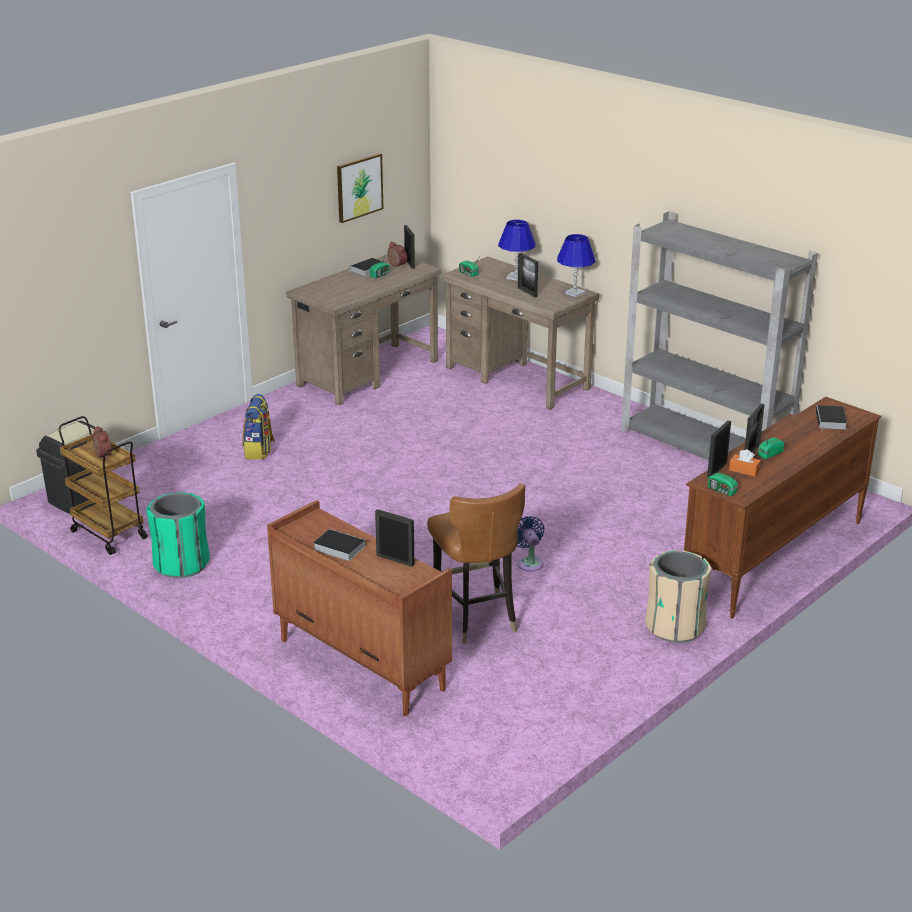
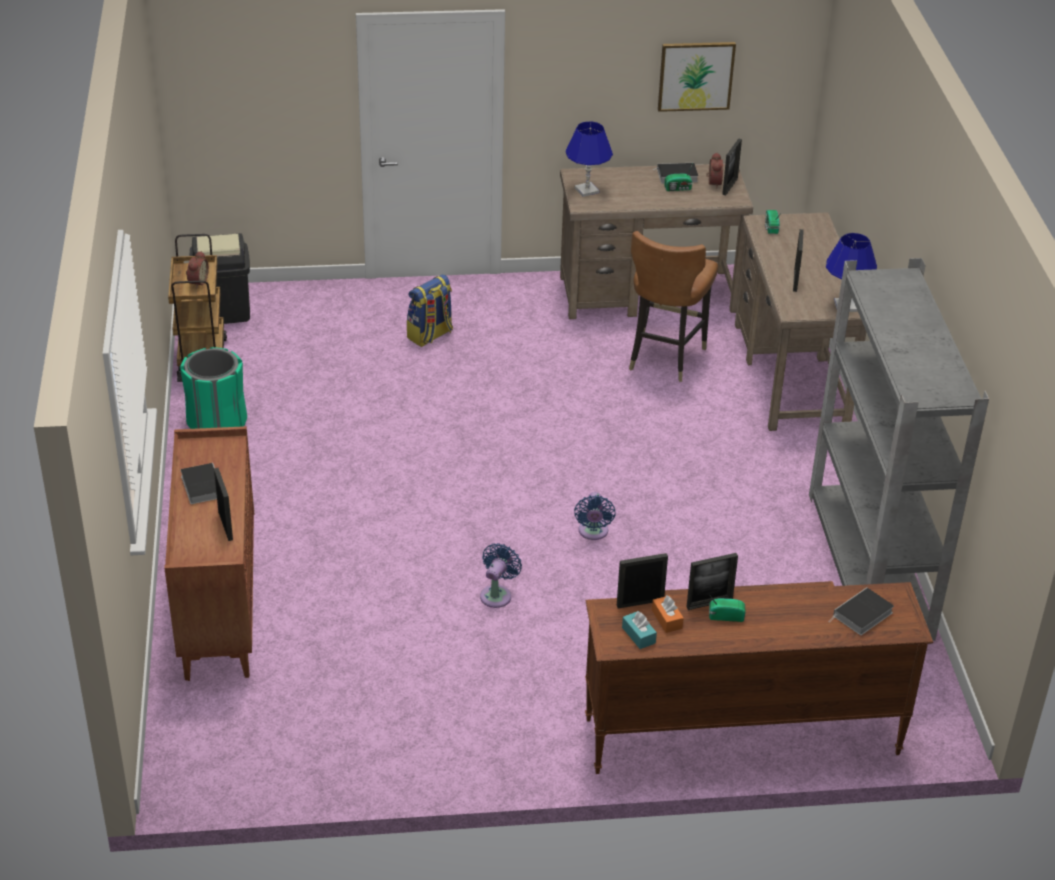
camera: 40 degrees right, 10 degrees up
(476, 618) = (370, 623): brown chair -> brown chair (664, 357)
(516, 277) = (814, 255): blue table lamp -> blue table lamp (587, 190)
(533, 504) = (593, 532): none -> blue fan
(675, 627) = (528, 747): beige trash can -> none
(722, 490) = (606, 629): radio -> none
(743, 484) = (638, 635): none -> turquoise tissue box

